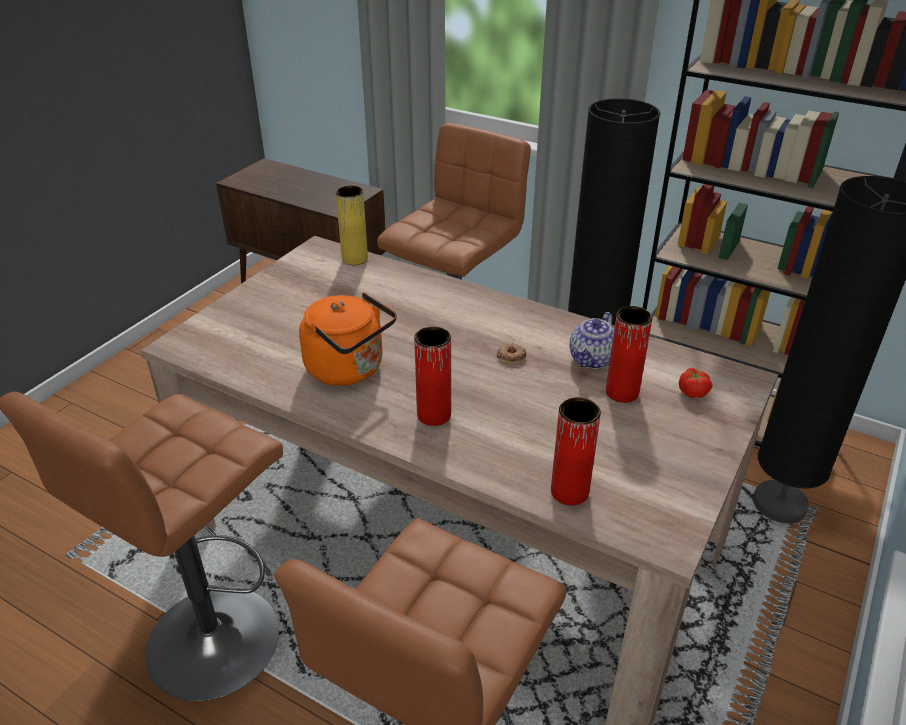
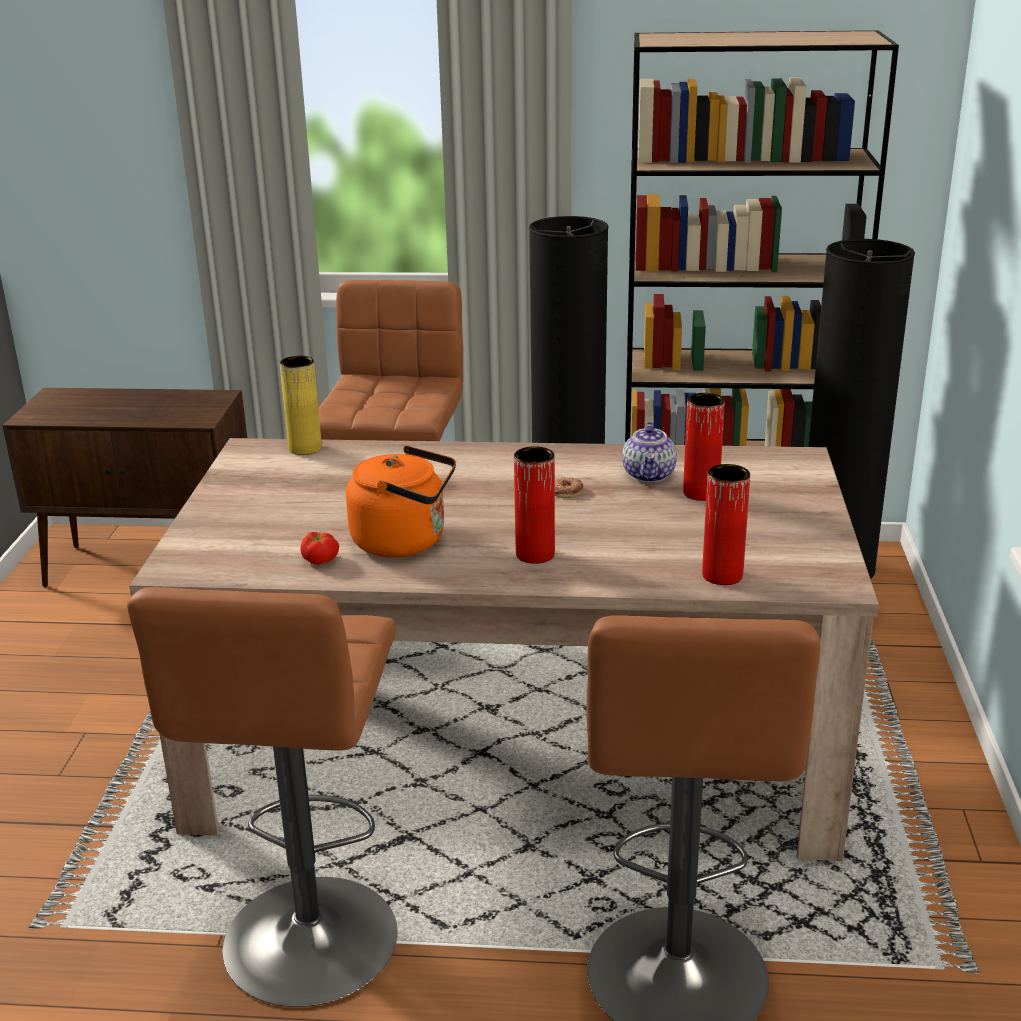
camera: 25 degrees left, 10 degrees down
(693, 391) = (764, 477): tomato -> tomato (320, 559)

